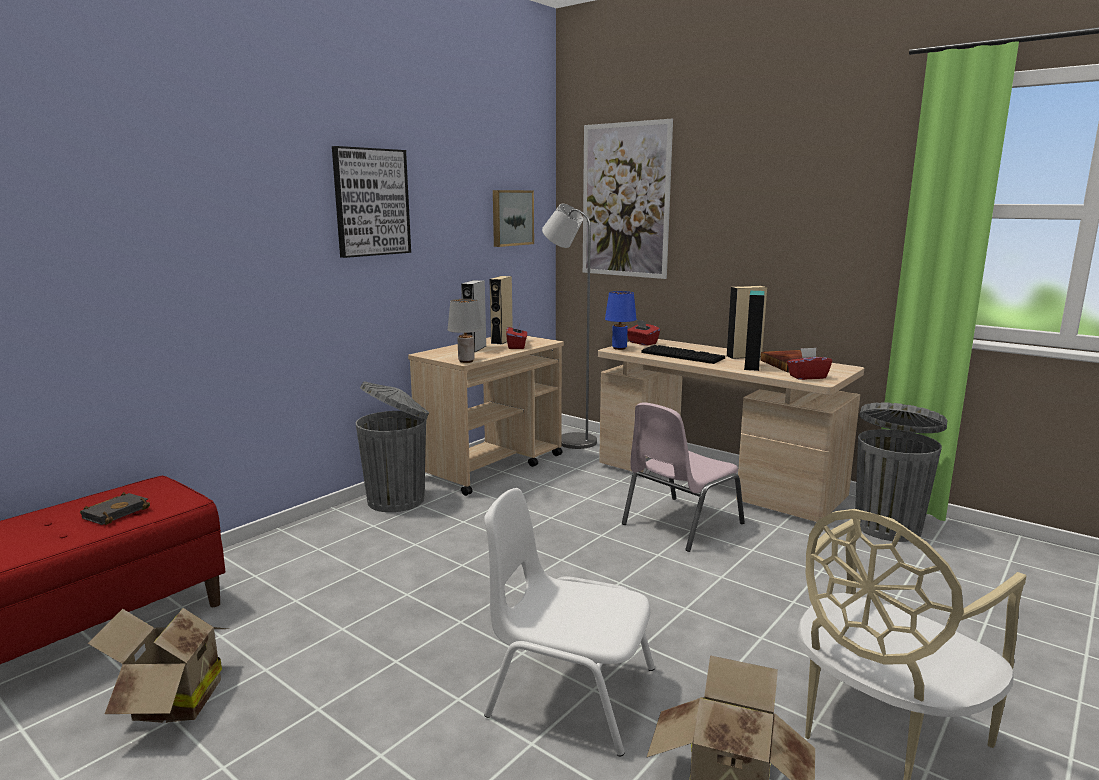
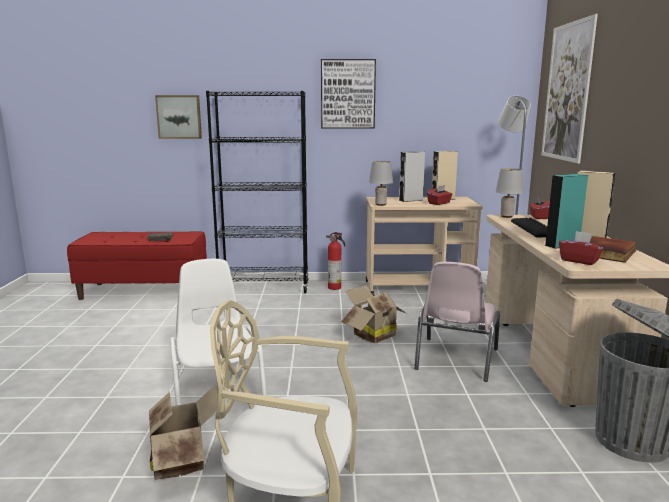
camera: 50 degrees right, 0 degrees up
(170, 703) = (122, 321): cardboard box -> cardboard box (371, 335)
(301, 539) = (264, 288): none -> black bookcase
(398, 500) = (335, 287): grey trash can -> fire extinguisher
(511, 218) = (480, 107): picture -> picture (179, 117)
(619, 348) = (506, 216): blue table lamp -> grey table lamp
(680, 524) = (455, 359): pink chair -> pink chair turned 75 degrees counterclockwise

